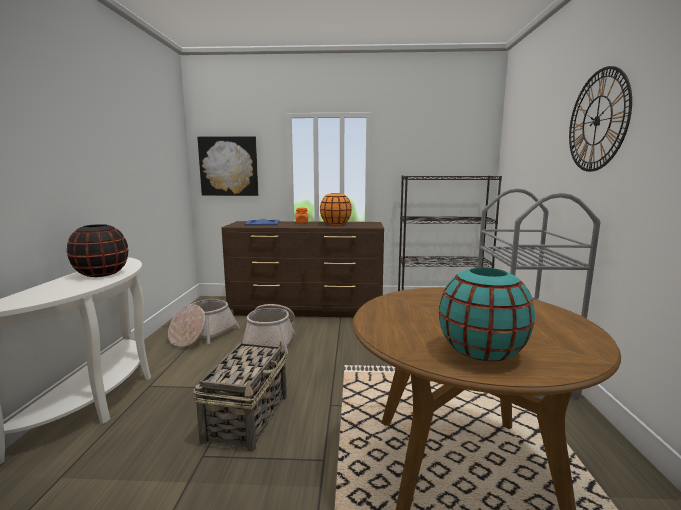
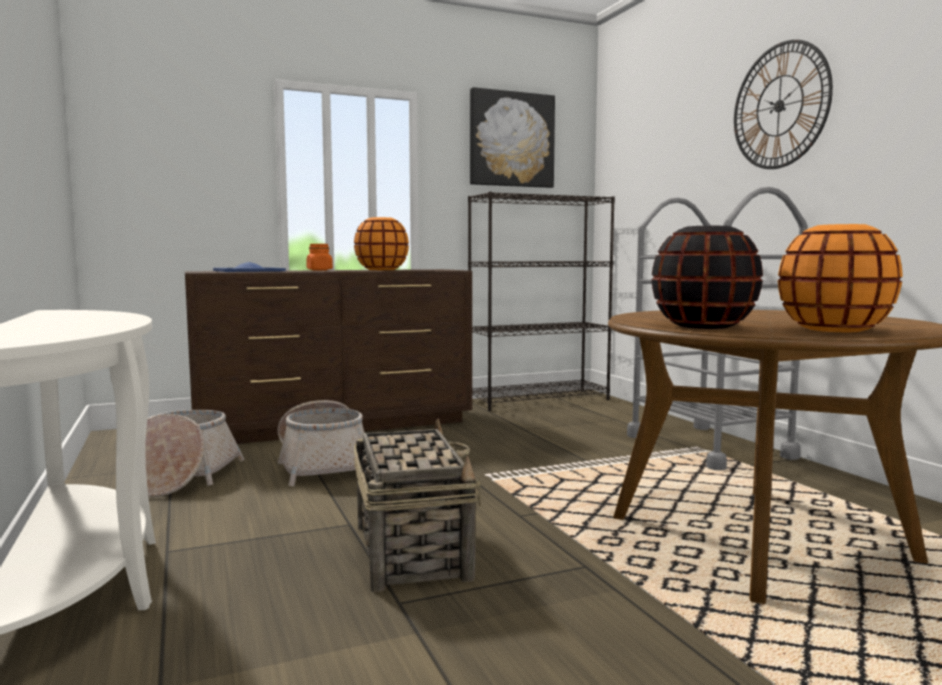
camera: 25 degrees left, 5 degrees down
(101, 274) = (84, 319): black vase -> black vase (704, 326)
(229, 166) = (160, 168): picture -> picture (511, 139)
(481, 352) = (834, 329): turquoise vase -> orange vase

